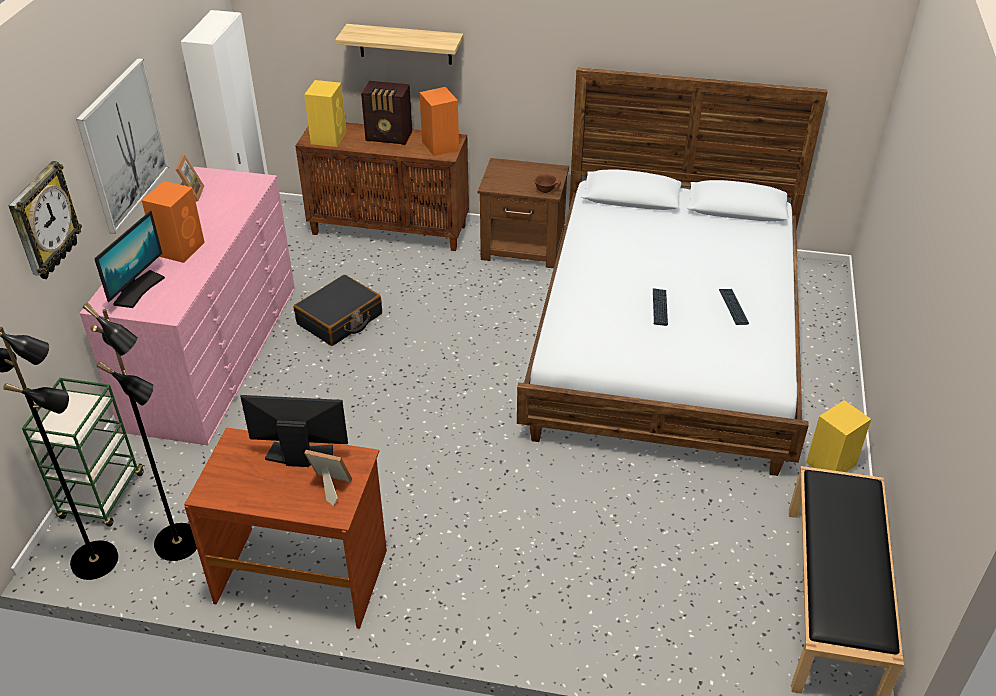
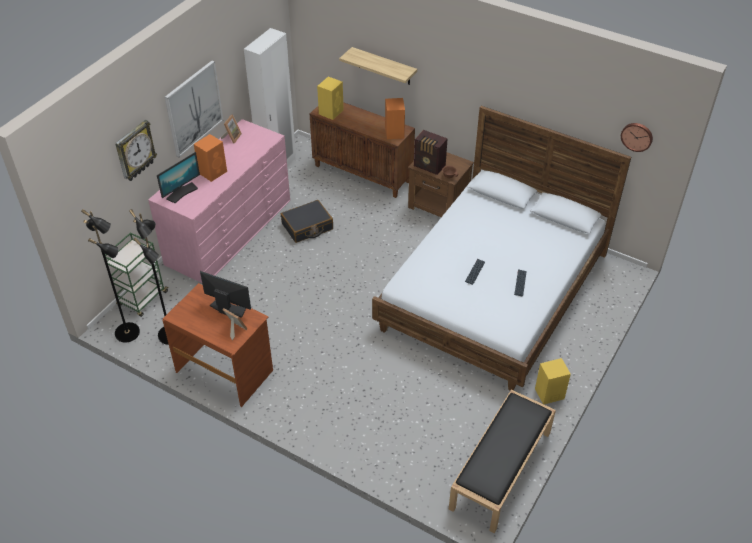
camera: 20 degrees right, 5 degrees up
(389, 137) = (367, 119): radio -> radio (430, 166)
(833, 55) = (637, 136): none -> wall clock

